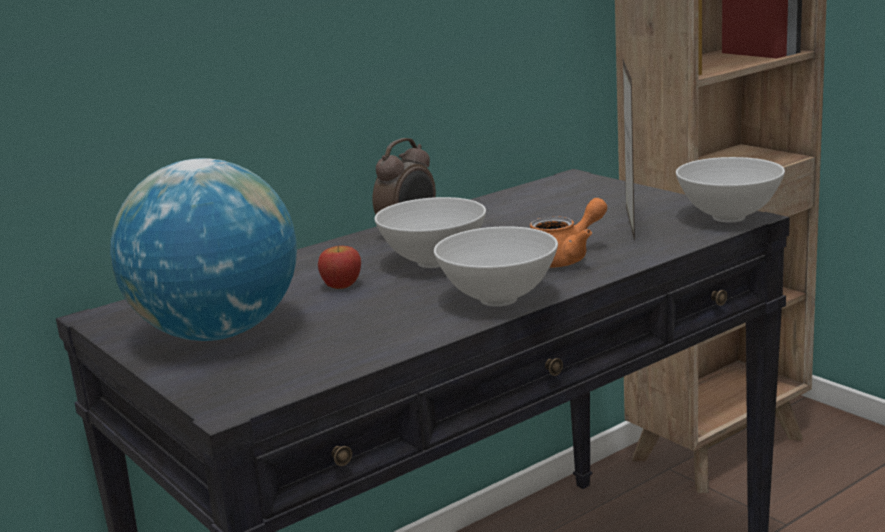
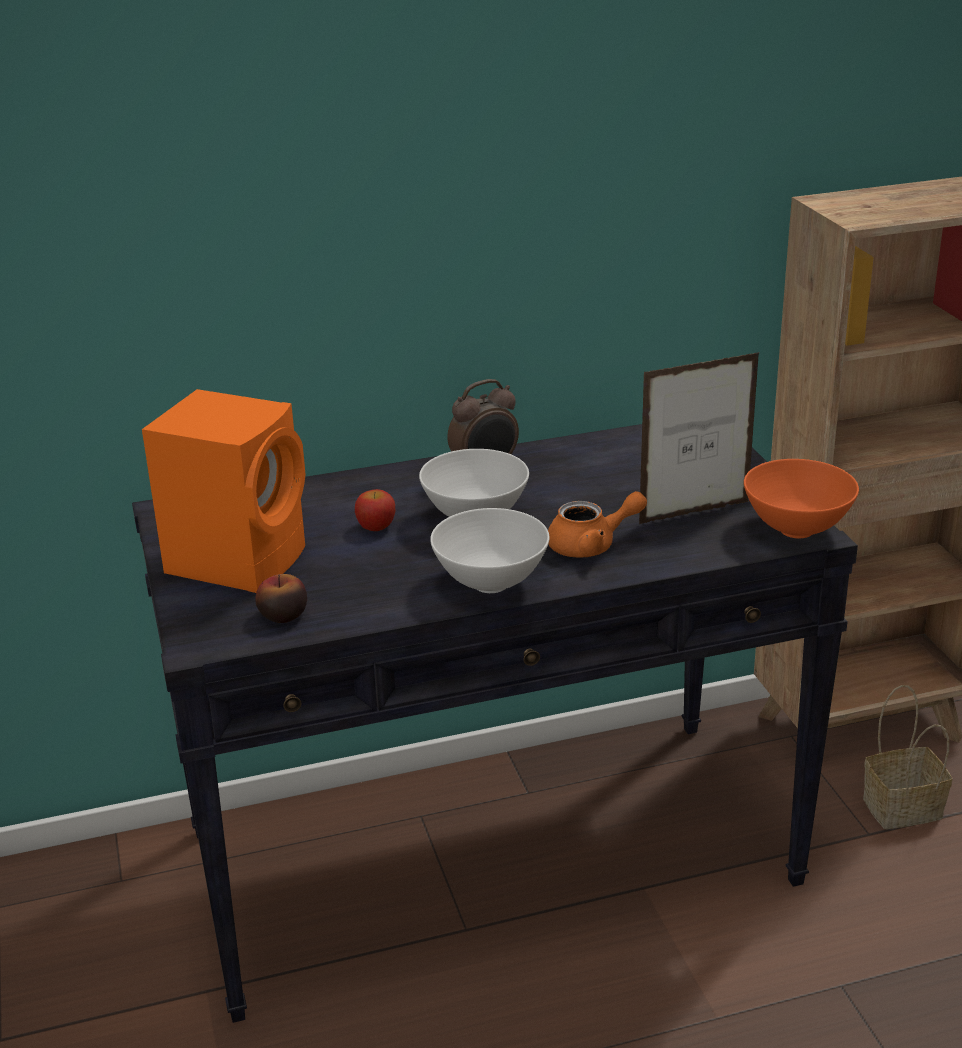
camera: 20 degrees right, 10 degrees up
(217, 333) = (240, 558): globe -> orange speaker
(306, 363) = (283, 615): none -> apple
(630, 224) = (694, 513): picture frame -> picture frame turned 45 degrees clockwise
(728, 217) = (795, 529): white bowl -> orange bowl
(797, 499) = (900, 809): none -> basket

